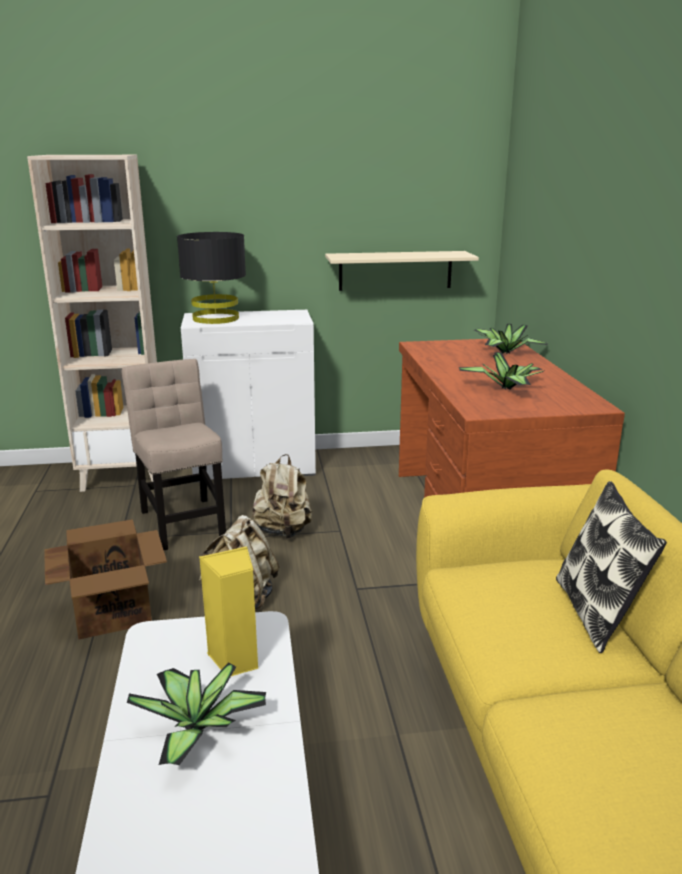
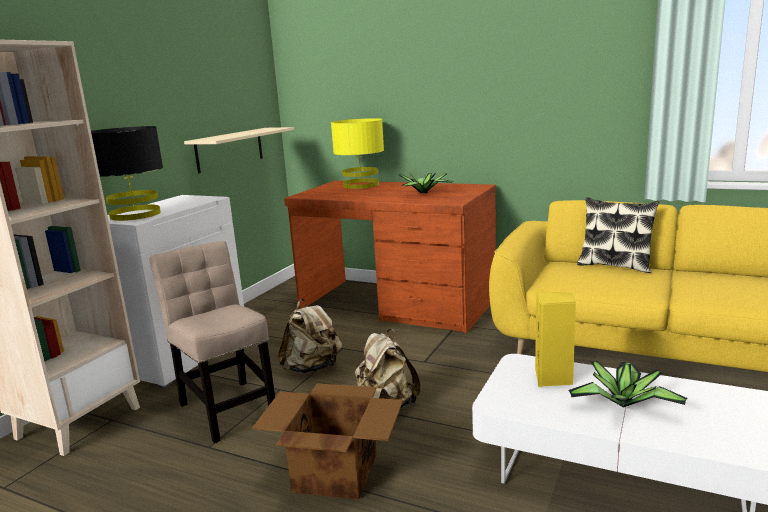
camera: 55 degrees left, 5 degrees down
(182, 521) = (226, 408): beige chair -> beige chair turned 45 degrees clockwise
(505, 353) = (360, 185): potted plant -> yellow table lamp

